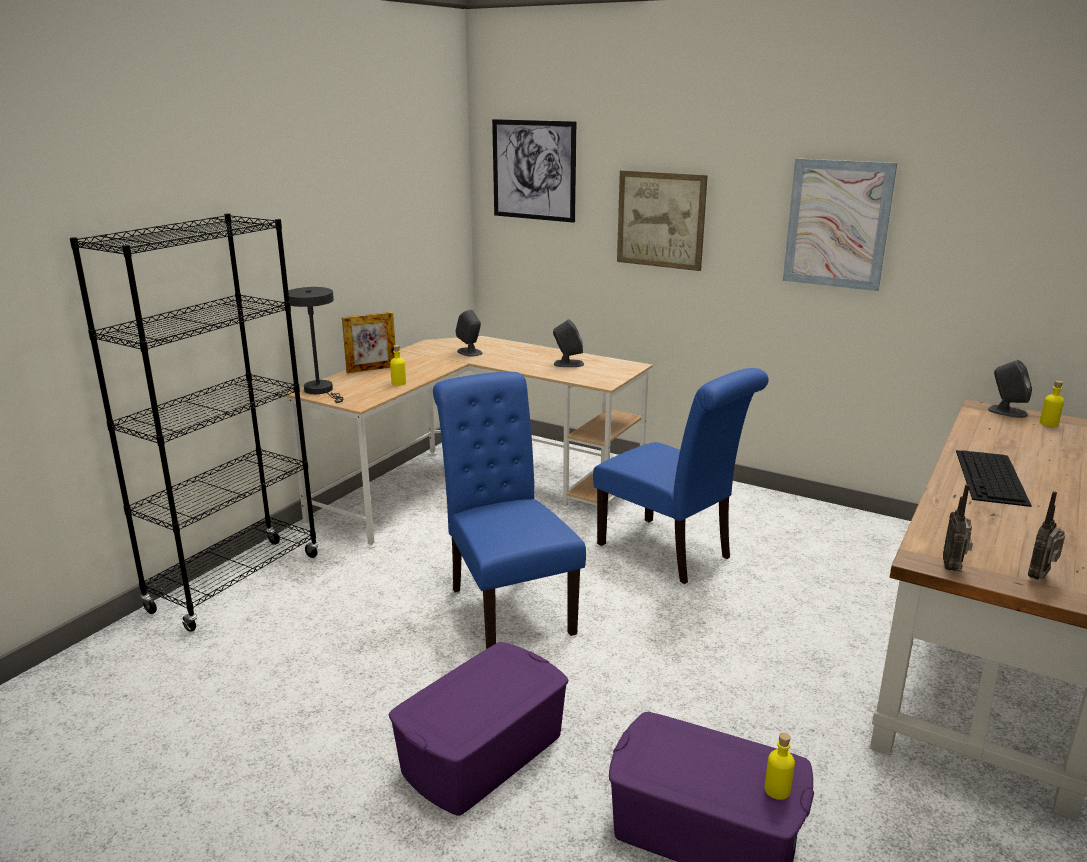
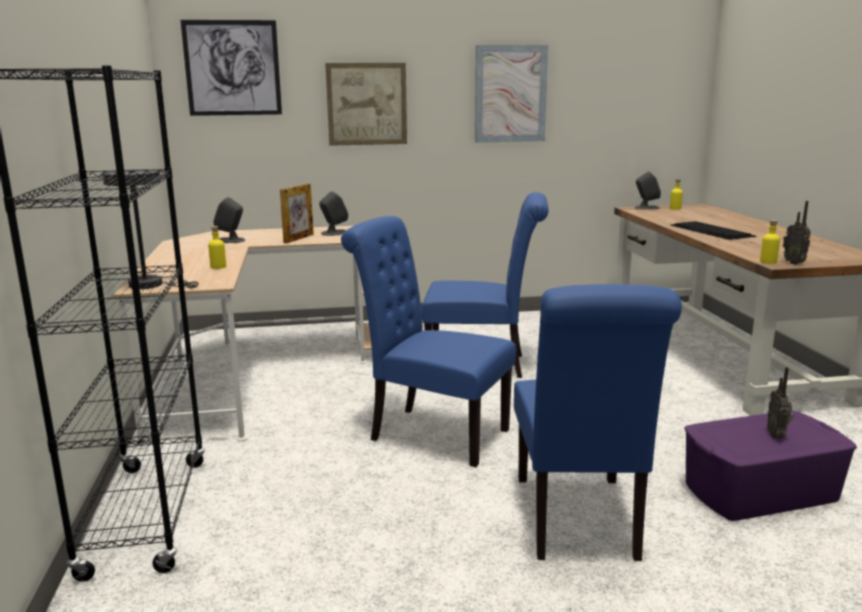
camera: 40 degrees left, 5 degrees down
(371, 369) = (164, 264): picture frame -> picture frame (298, 238)
(481, 753) = (578, 522): purple storage box -> blue chair
(777, 790) = (811, 429): yellow bottle -> yellow bottle (768, 262)
(1041, 577) = (830, 257): radio -> radio (777, 436)

